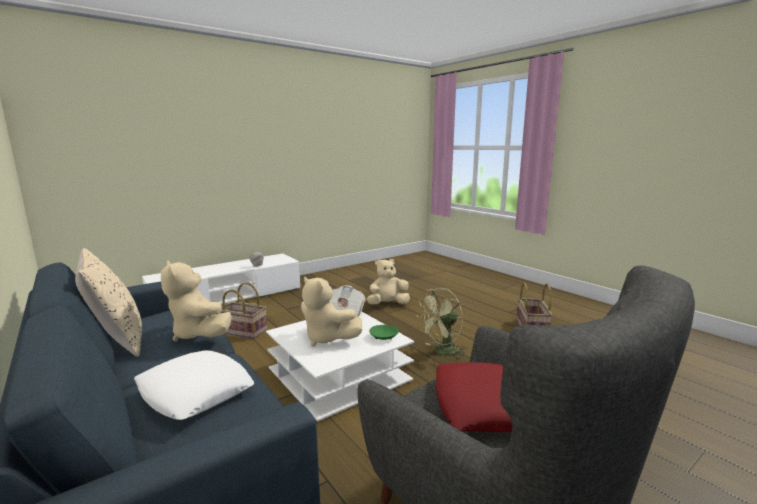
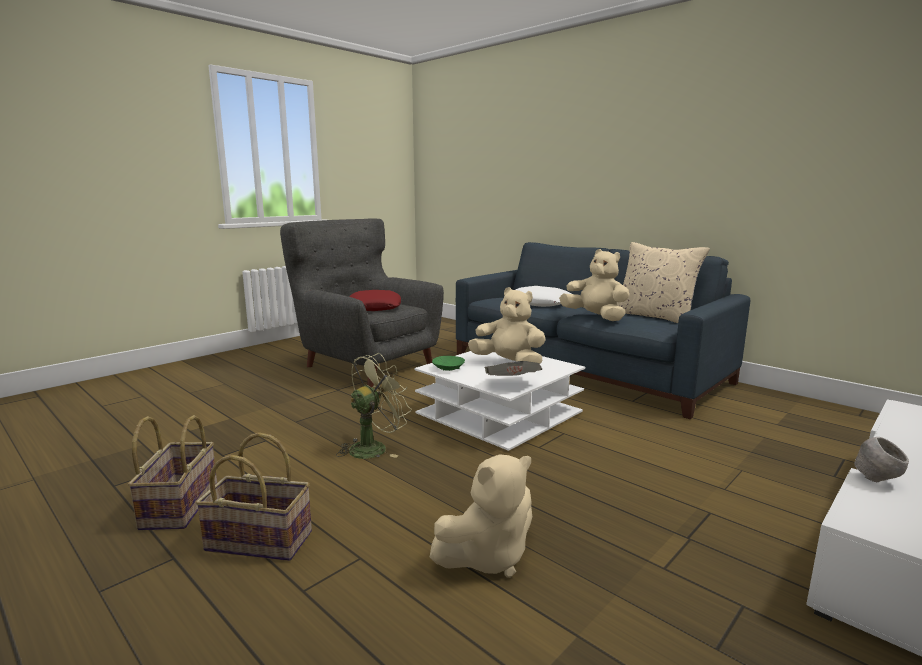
camera: 170 degrees right, 0 degrees up
(242, 331) = (697, 453): basket -> basket (260, 540)

